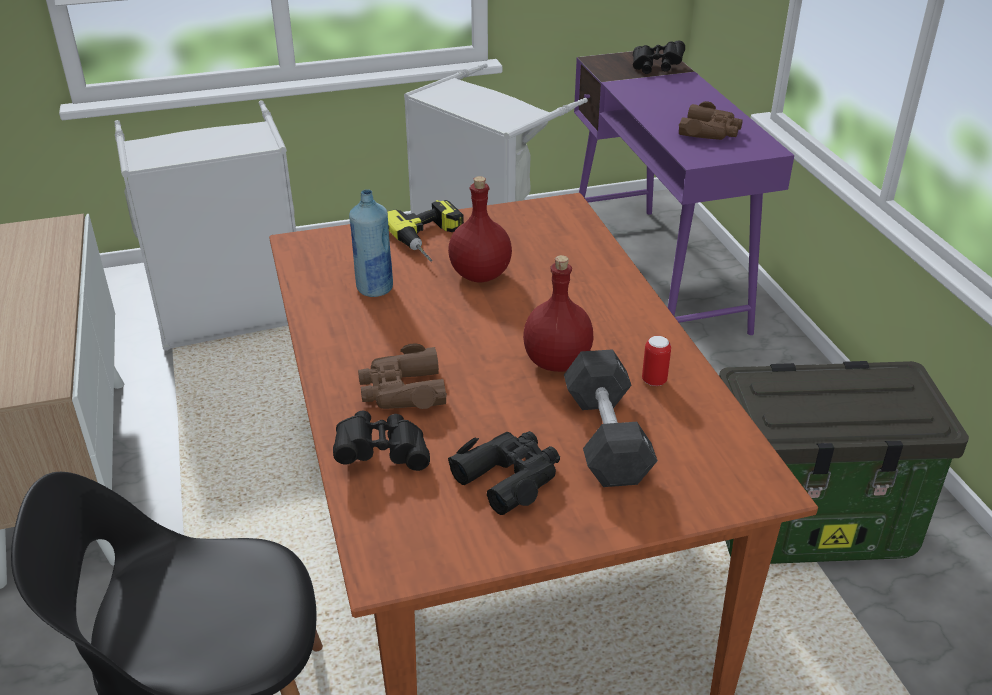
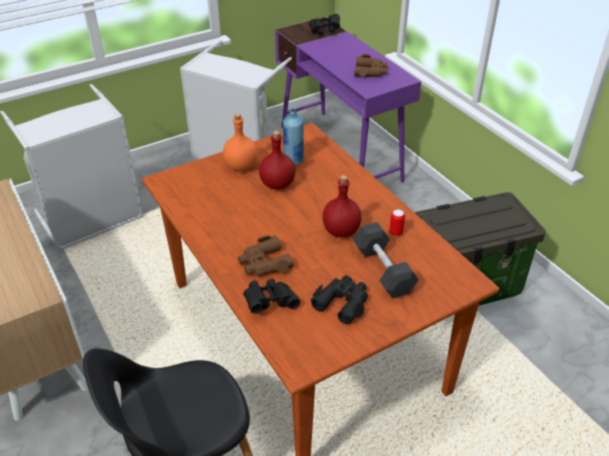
camera: 15 degrees left, 5 degrees up
(374, 289) = (221, 203): blue bottle -> blue bottle (293, 160)
(433, 240) = (241, 166): power drill -> orange bottle

